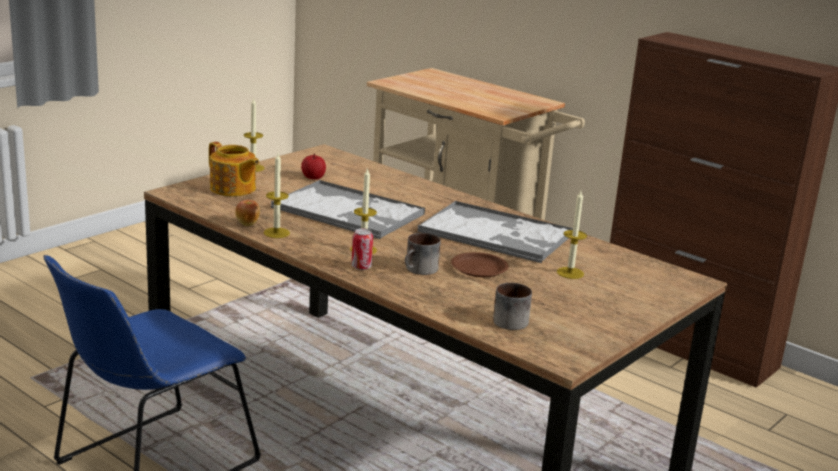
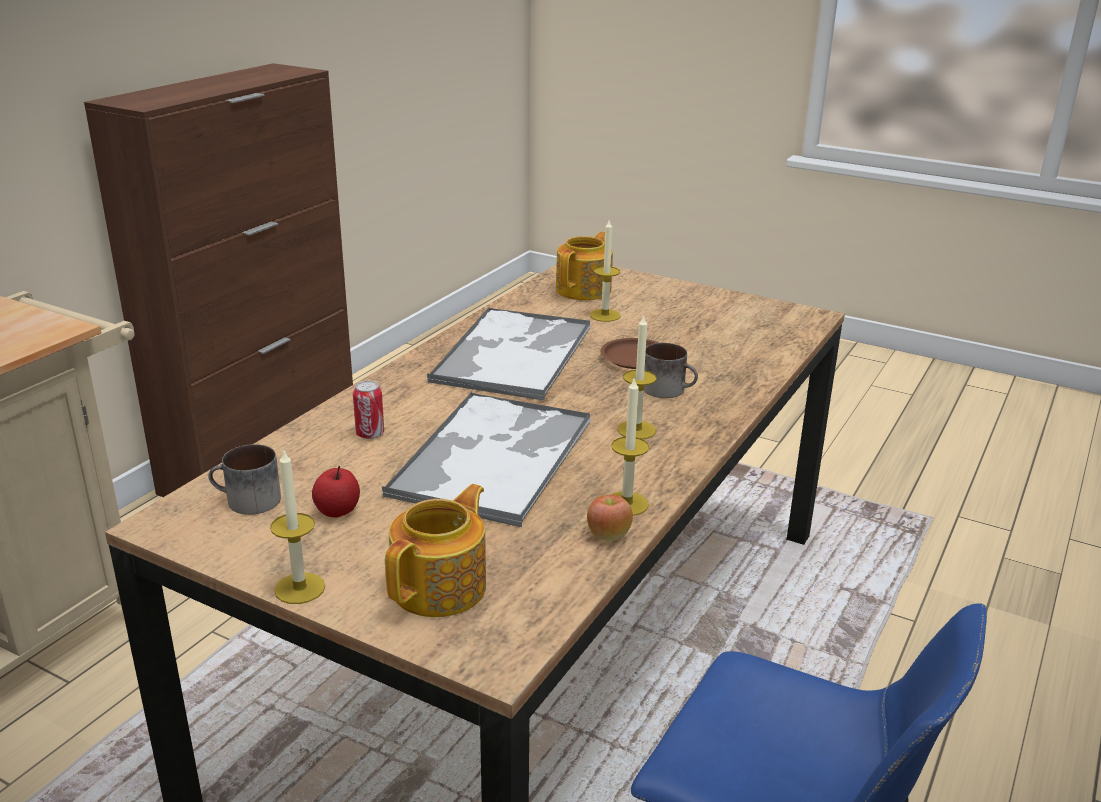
camera: 100 degrees left, 5 degrees up
(361, 267) = (694, 425): can -> can (370, 434)
(509, 319) = (752, 339): mug -> mug (246, 501)
(632, 275) = (584, 290): none -> teapot

